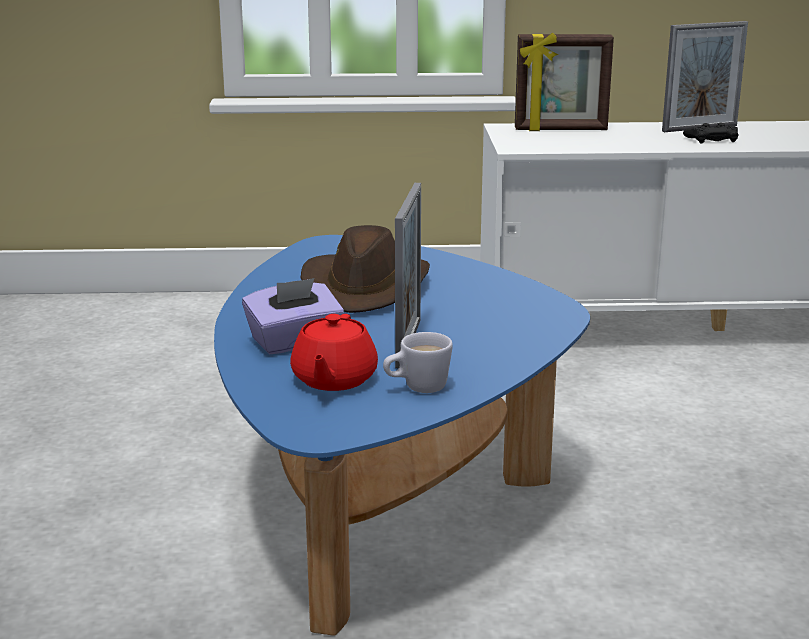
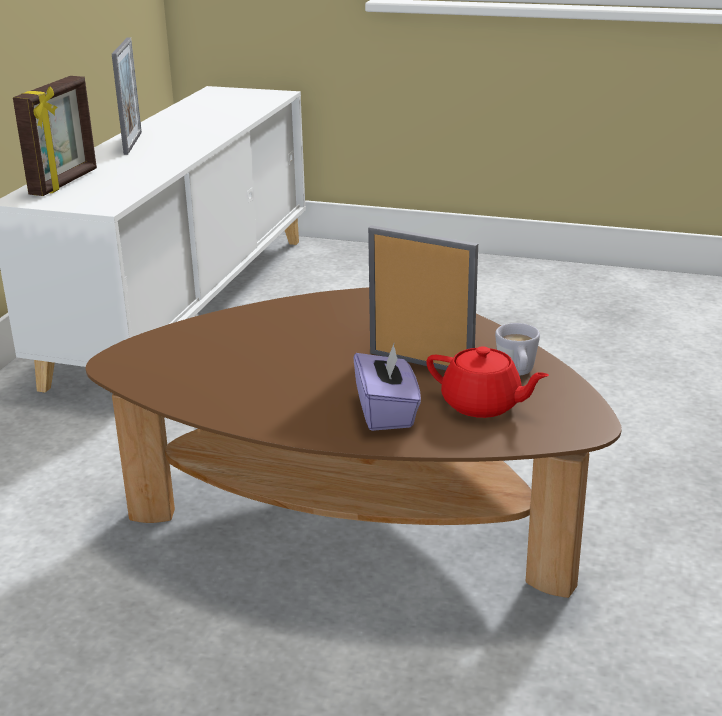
camera: 70 degrees left, 5 degrees up
(365, 287) = (269, 362): brown hat -> none
(384, 487) = (355, 519): blue coffee table -> brown coffee table
(711, 139) = (172, 146): black game controller -> none

